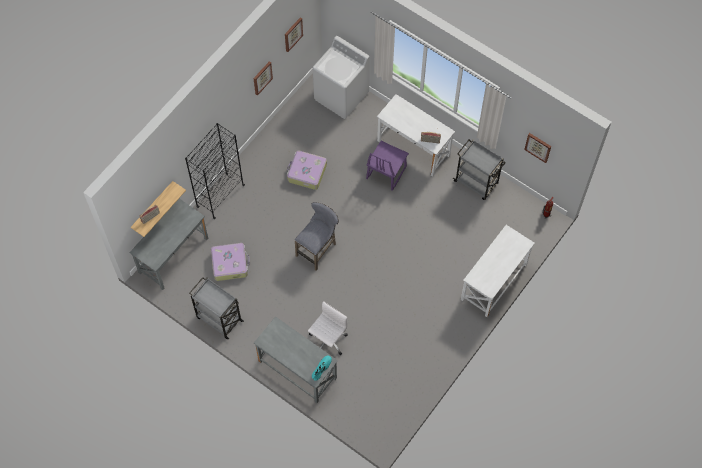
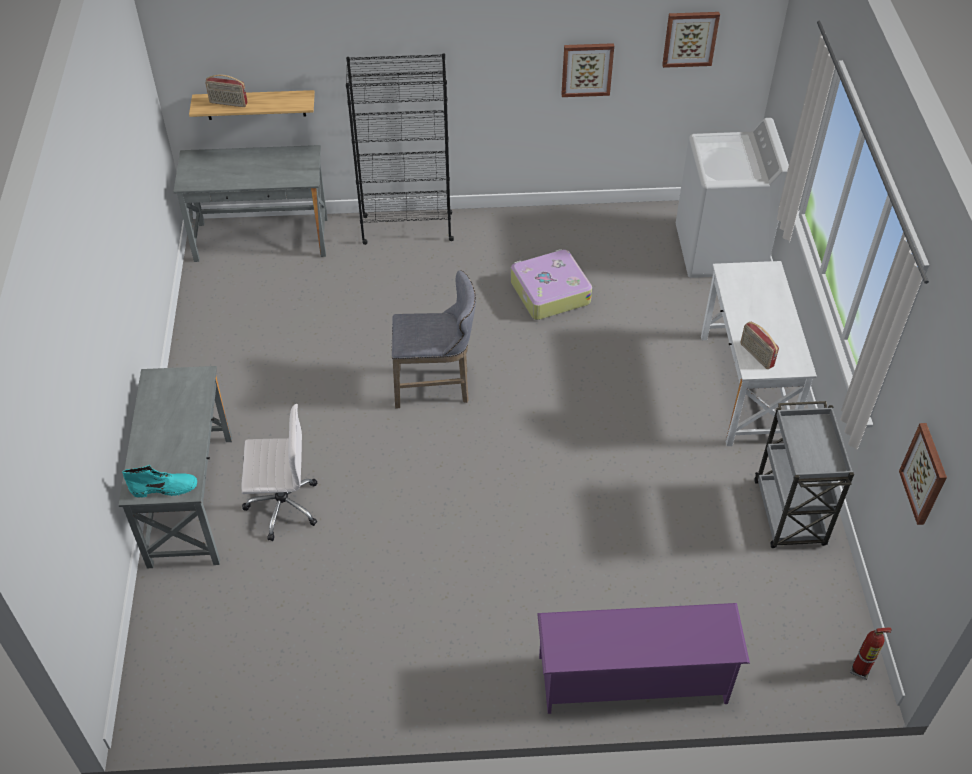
camera: 50 degrees right, 15 degrees down
(218, 318) = (201, 348): grey cart -> none
(230, 264) = (307, 304): suitcase -> none
(385, 172) = (660, 382): purple chair -> none
(494, 282) = (633, 680): white desk -> purple shoe rack

